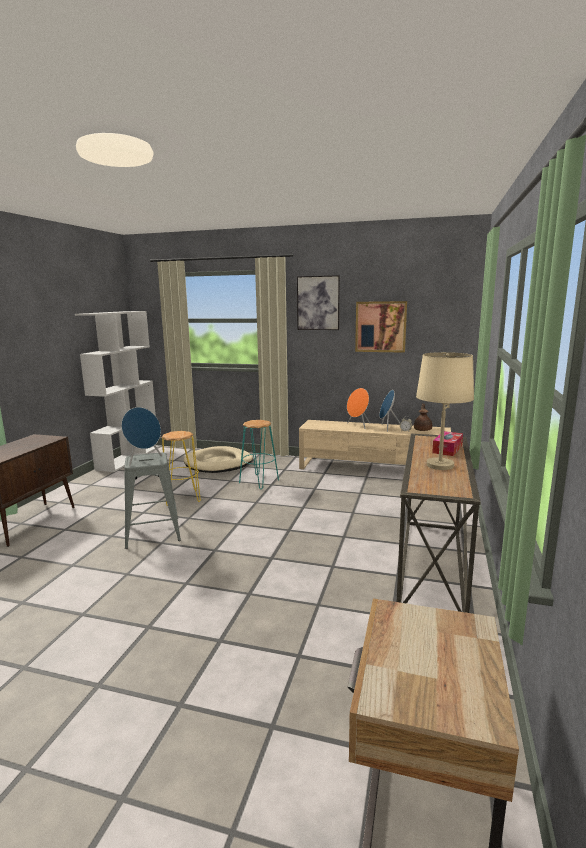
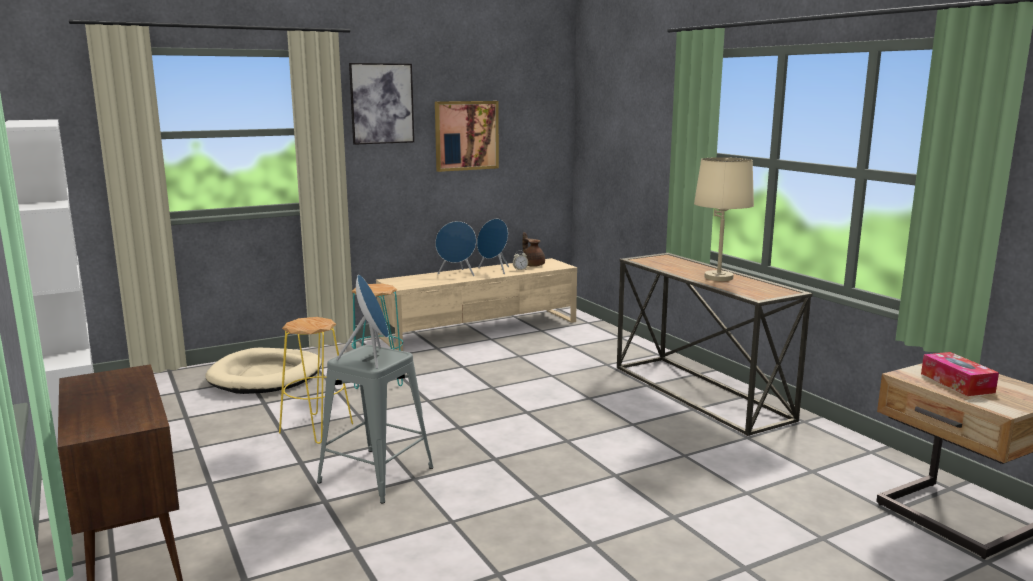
camera: 45 degrees left, 0 degrees up
(358, 425) = (457, 274): orange speaker -> blue speaker
(447, 449) = (687, 264): tissue box -> tissue box (957, 383)

